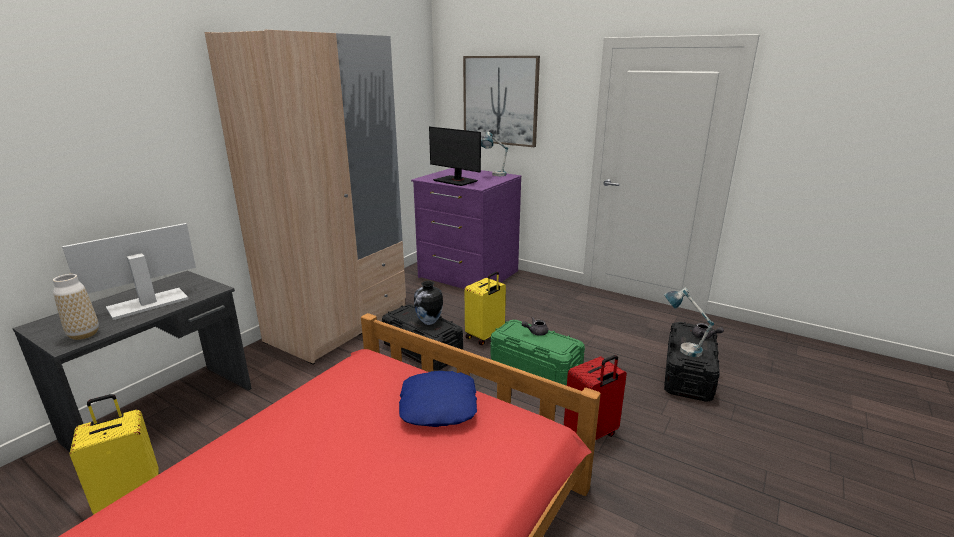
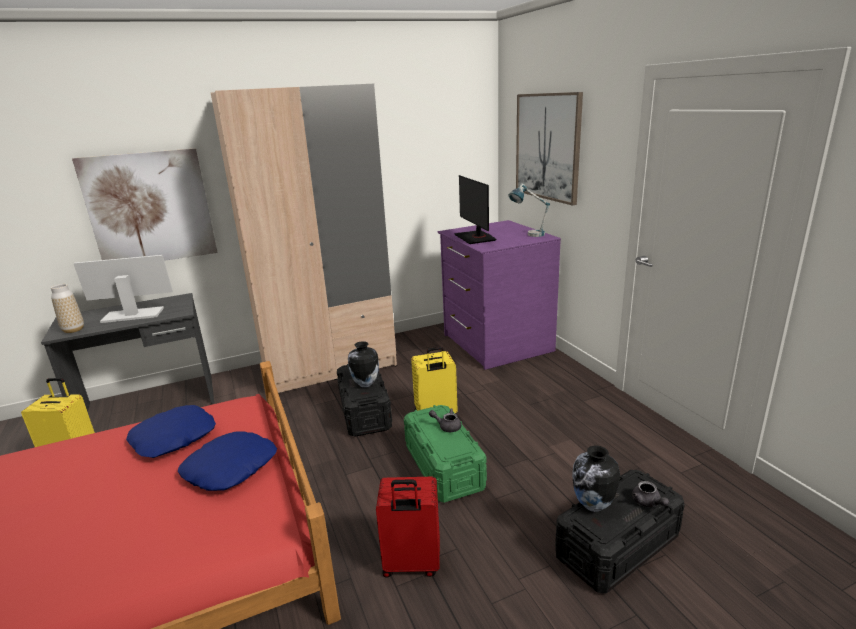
camera: 35 degrees right, 0 degrees up
(134, 171) = (150, 208): none -> picture
(341, 405) = (174, 438): none -> blue pillow
(681, 348) = (593, 505): table lamp -> vase

